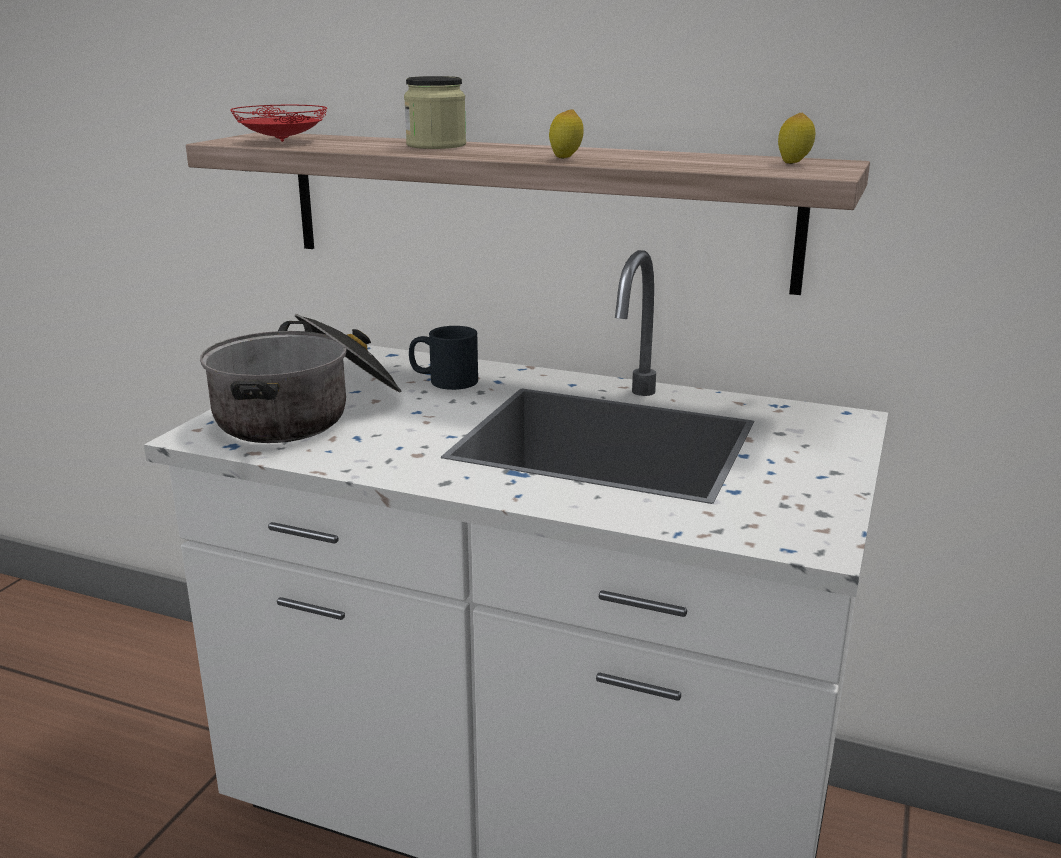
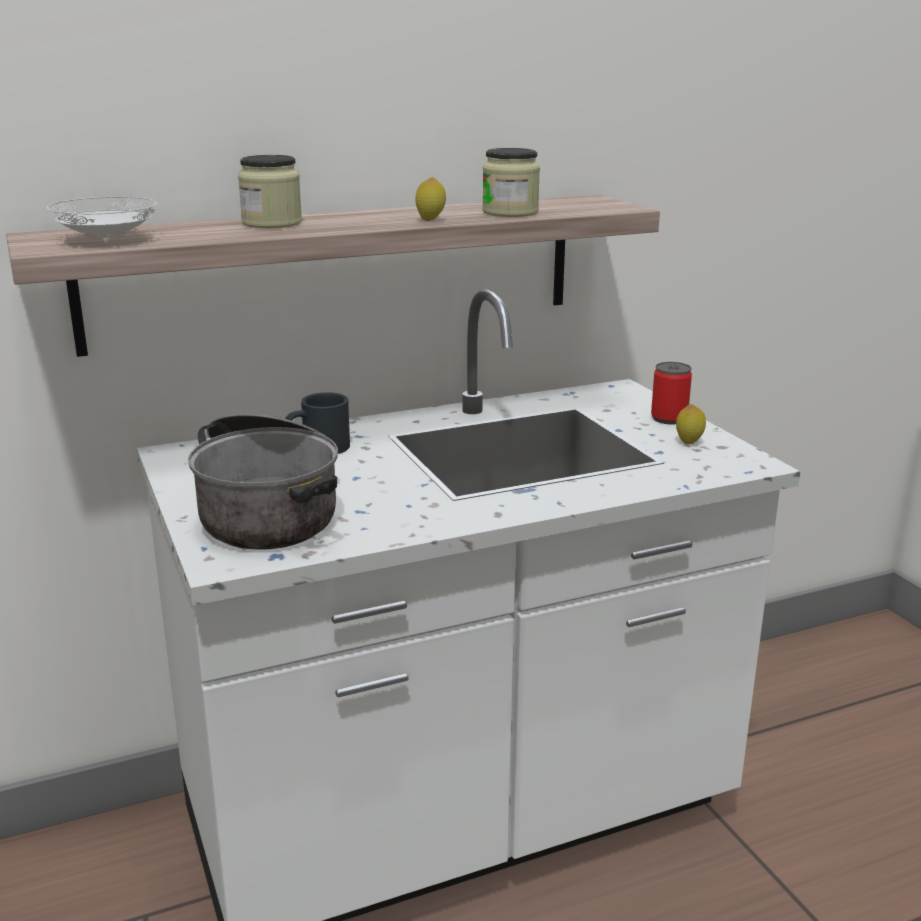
camera: 45 degrees left, 0 degrees up
(283, 141) = (107, 240): red plate -> white plate
(674, 162) = (510, 212): none -> jar
(793, 164) = (579, 203): lemon -> lemon (689, 442)
(830, 464) = (669, 418): none -> can

